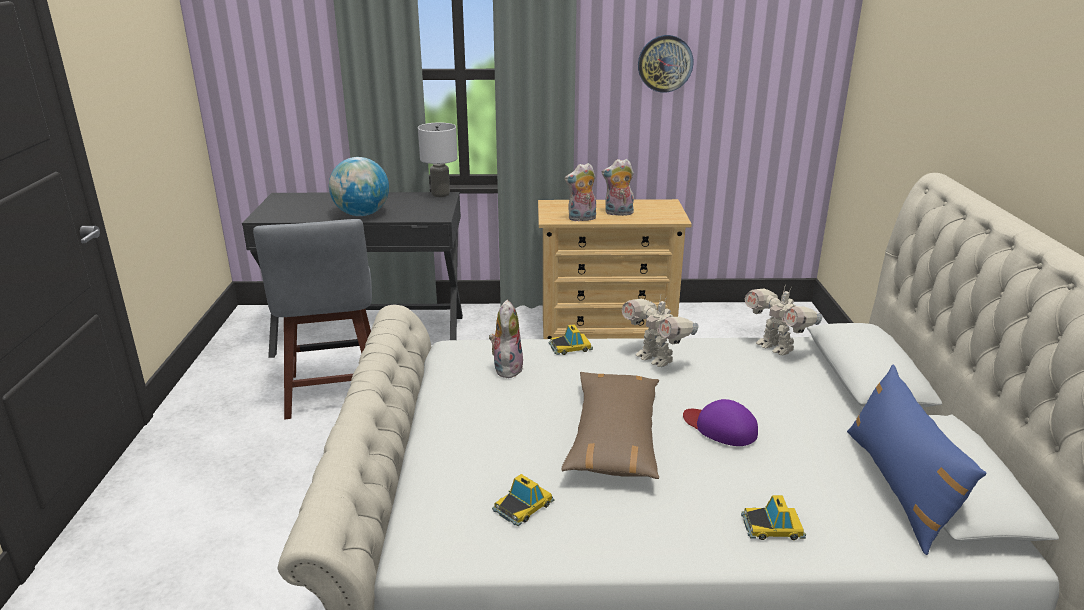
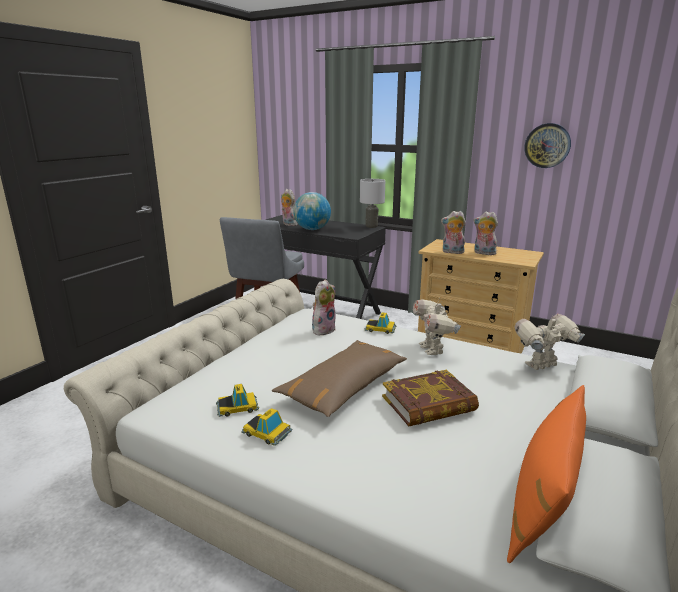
camera: 30 degrees right, 5 degrees down
(311, 211) = (288, 224): none -> plush toy
(720, 427) = (429, 404): purple cap -> book
(772, 526) = (391, 484): toy car -> toy car (267, 432)
(776, 347) = (542, 366): toy robot -> toy robot turned 75 degrees clockwise
(898, 487) = (544, 499): blue pillow -> orange pillow

